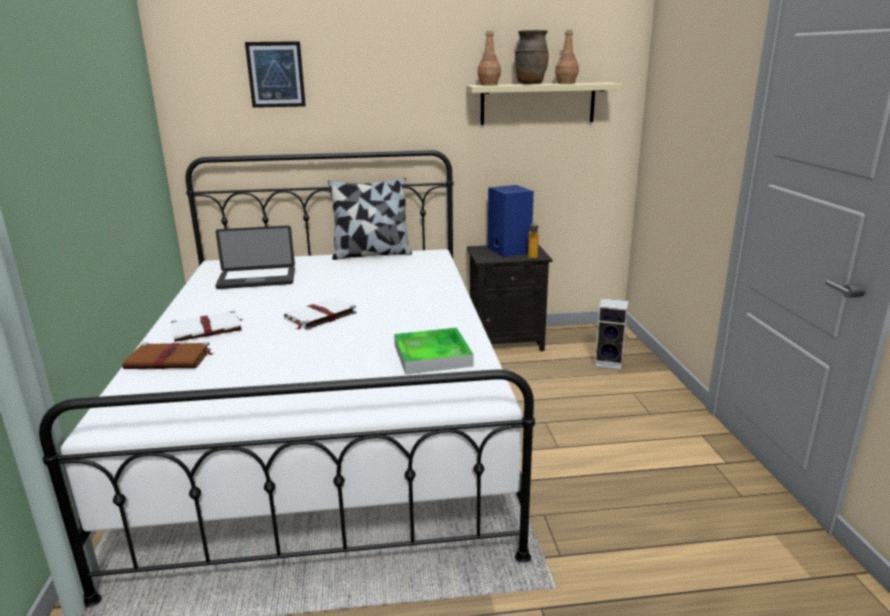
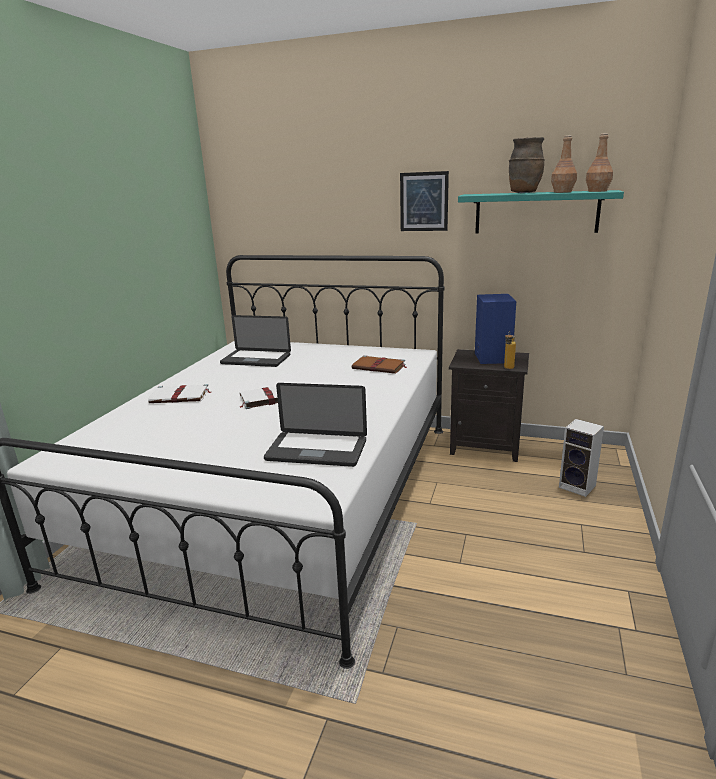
camera: 25 degrees right, 0 degrees up
(170, 359) = (132, 417): brown book -> brown book (379, 367)
(276, 74) = (296, 186): picture -> picture (424, 201)
(371, 254) = (365, 347): pillow -> none
(432, 355) = (316, 450): tray -> laptop
(489, 85) = (480, 194): brown bottle -> brown bottle (597, 191)
(537, 103) = (536, 212): beige shelf -> turquoise shelf

